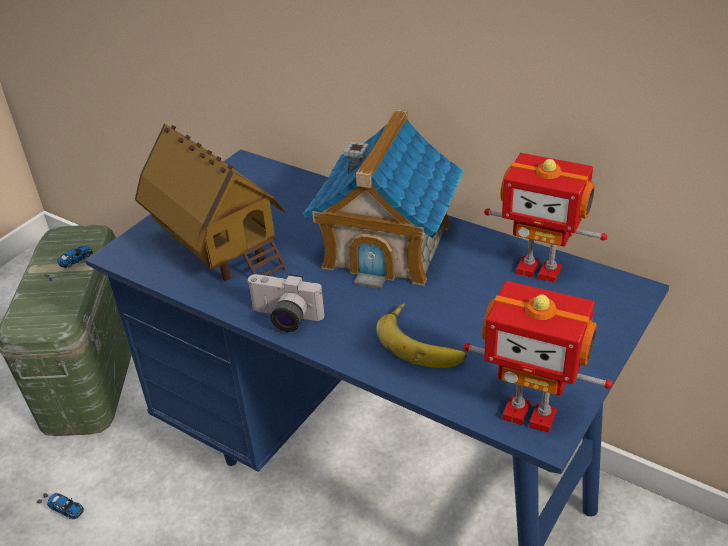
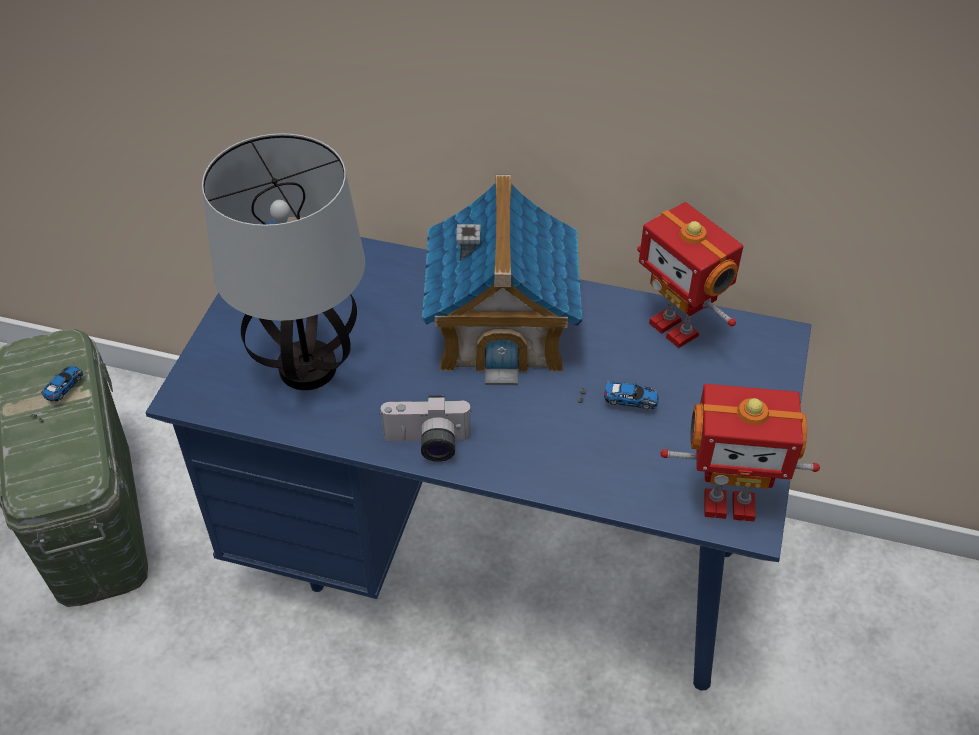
camera: 20 degrees left, 10 degrees up
(61, 509) = (133, 693): toy car -> toy car (617, 402)
(219, 249) = (307, 367): toy house -> table lamp
(423, 341) = (590, 442): banana -> none
(539, 269) = (676, 327): toy robot -> toy robot turned 45 degrees clockwise

